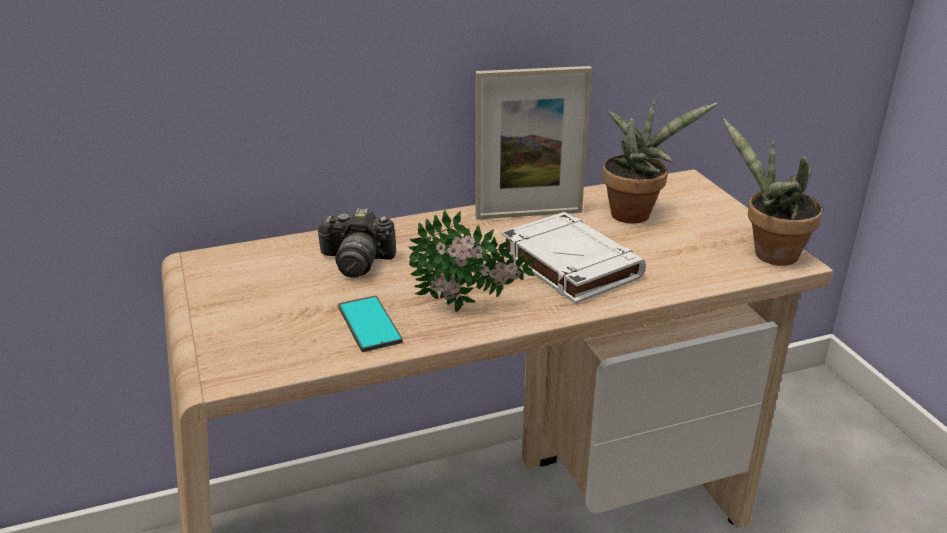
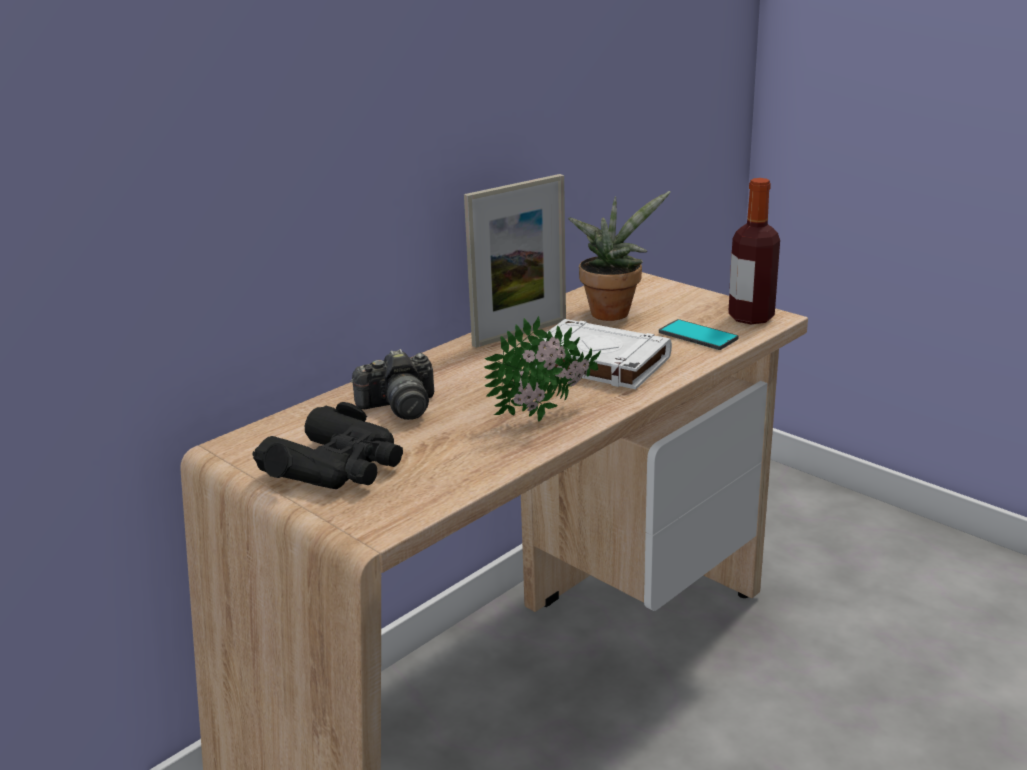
camera: 25 degrees left, 5 degrees down
(254, 305) = (337, 466): none -> black binoculars
(369, 324) = (470, 451): phone -> phone (698, 336)
(768, 254) = (751, 317): potted plant -> bottle

